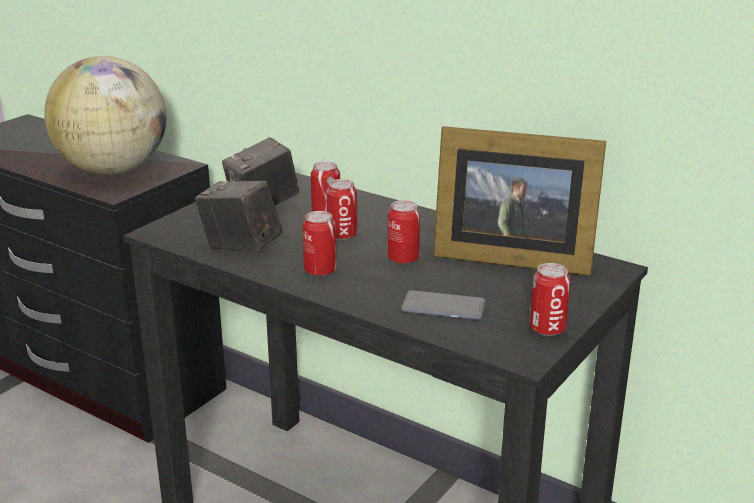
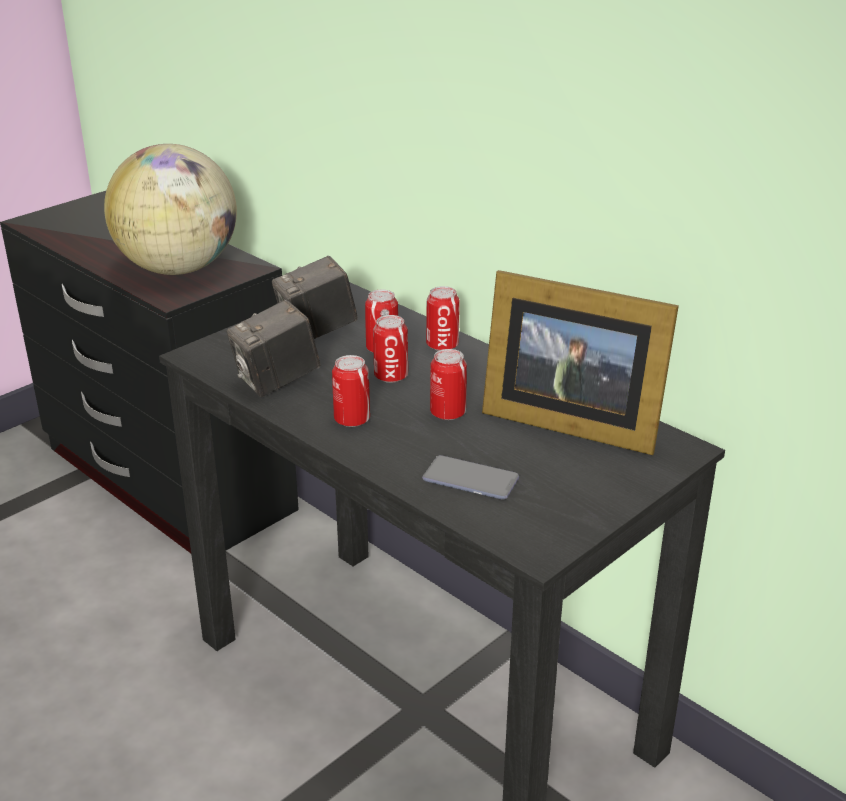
camera: 10 degrees right, 5 degrees up
(240, 247) = (277, 382): camera -> camera turned 75 degrees counterclockwise
(547, 329) = (577, 519): can -> can (442, 345)

